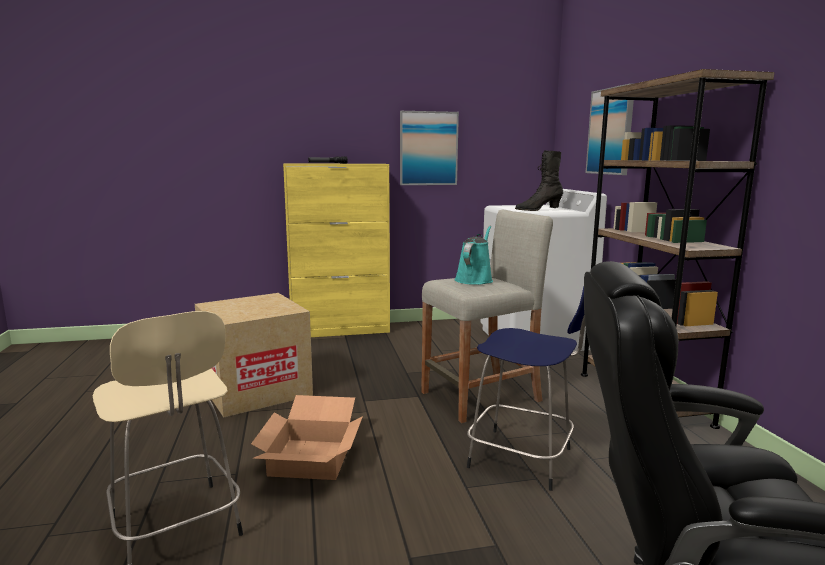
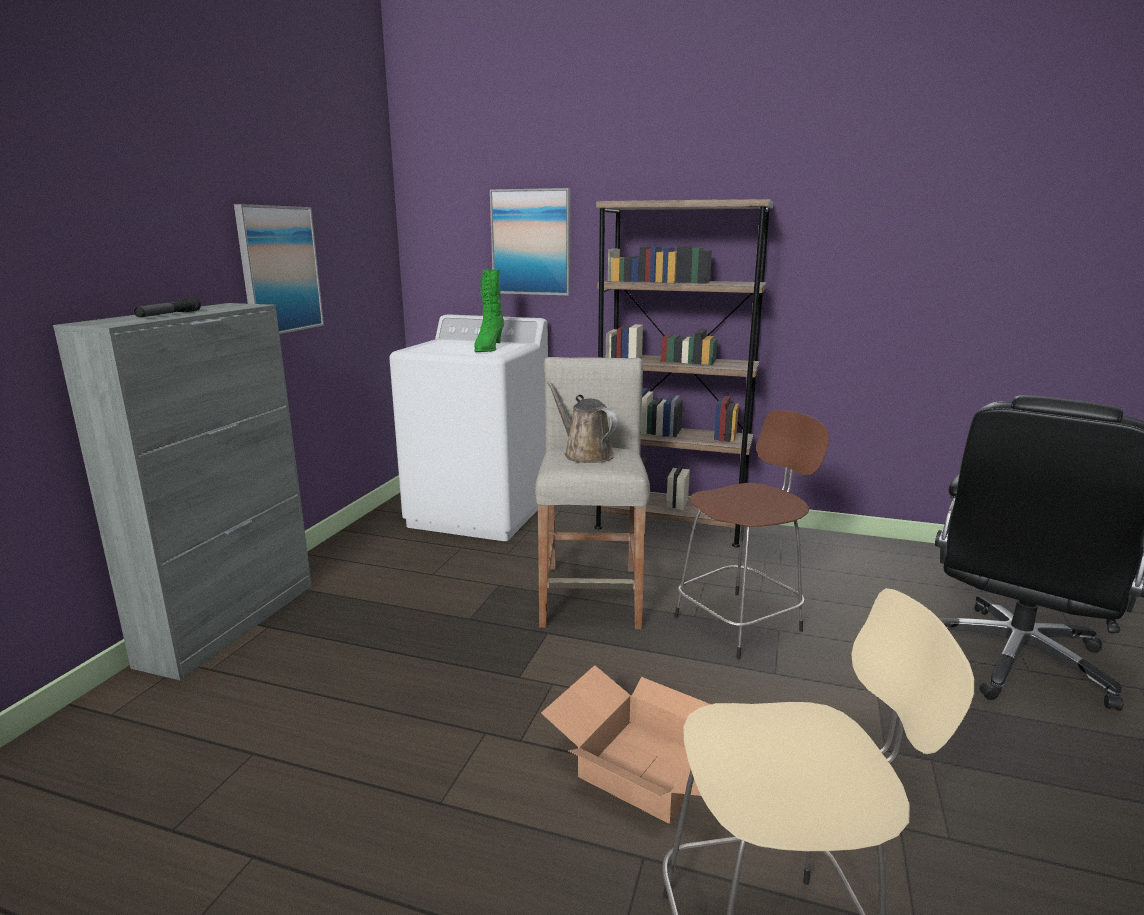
camera: 60 degrees left, 5 degrees up
(256, 390) = (361, 774): cardboard box -> none
(341, 330) = (231, 622): yellow cabinet -> grey cabinet
(474, 279) = (585, 454): turquoise watering can -> brown watering can
(524, 459) = (741, 622): blue stool -> brown stool
(538, 210) = (488, 348): black boot -> green boot

